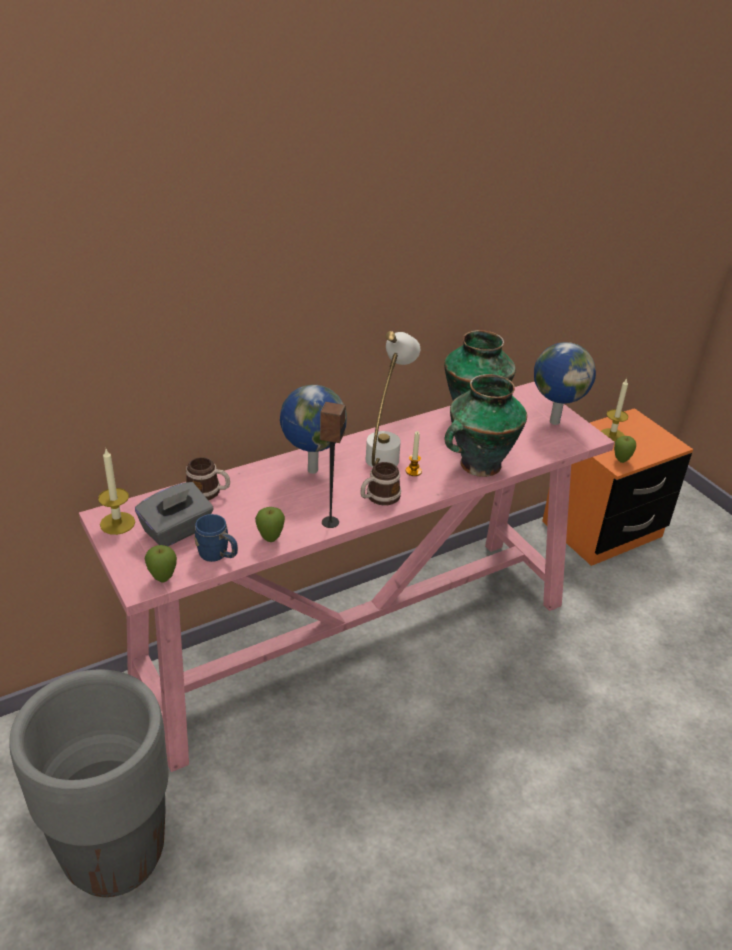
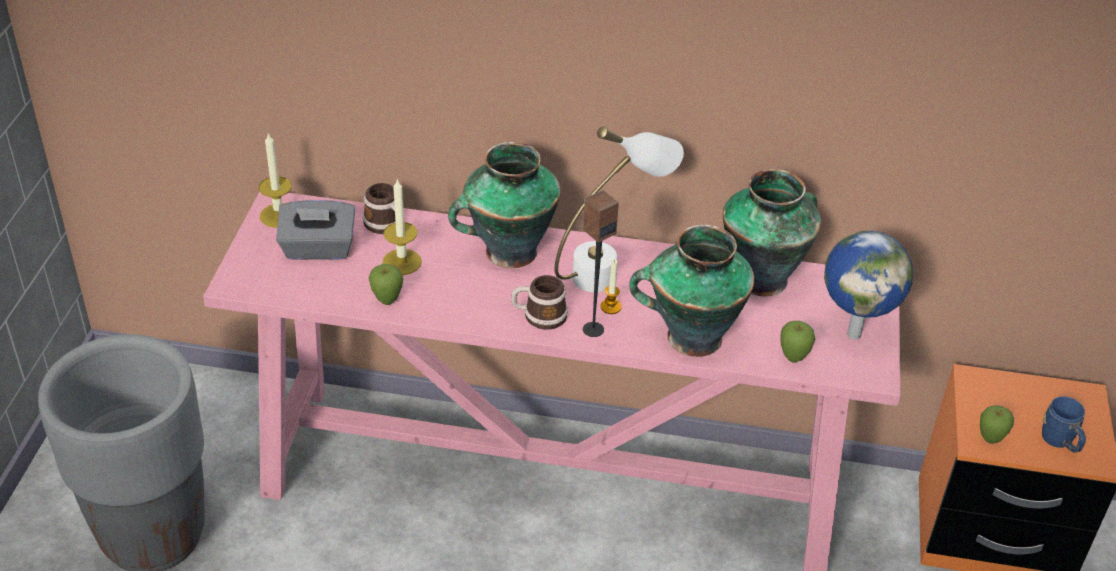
camera: 40 degrees right, 5 degrees up
(163, 578) = (257, 287): apple -> apple (793, 358)
(218, 556) = (324, 292): blue mug -> blue mug (1060, 443)
(311, 470) = (508, 252): globe -> vase
(330, 522) = (460, 314): speaker -> speaker (593, 329)
(612, 435) = (1020, 403): candle -> candle (402, 262)

